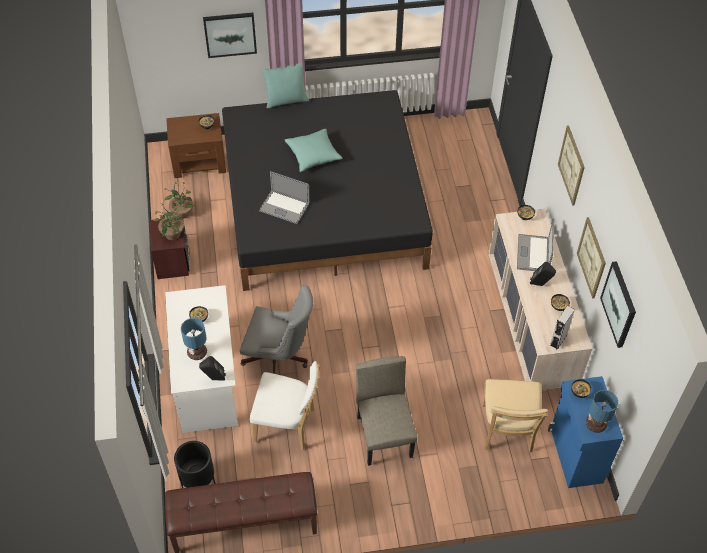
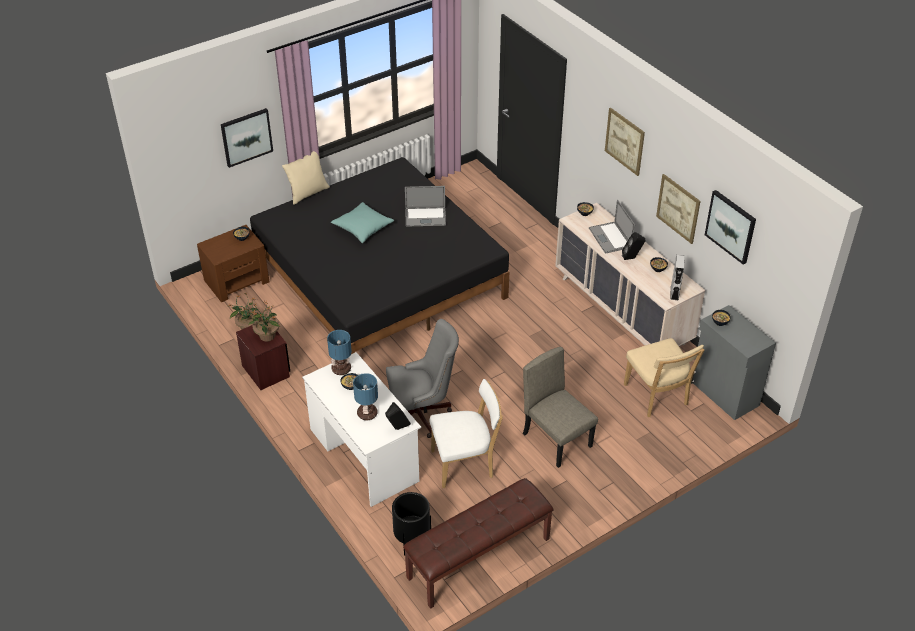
camera: 25 degrees left, 10 degrees down
(284, 207) = (364, 276): laptop -> laptop (425, 217)
(286, 100) = (308, 193): turquoise pillow -> beige pillow
(575, 456) = (724, 394): blue cabinet -> grey cabinet
(596, 424) = (749, 340): table lamp -> table lamp (342, 369)

